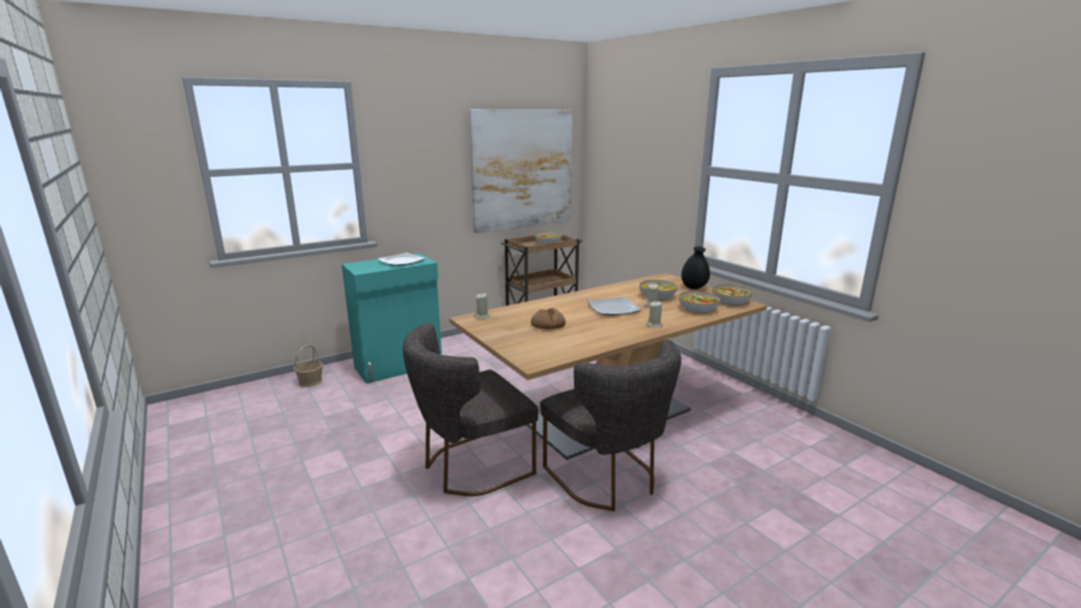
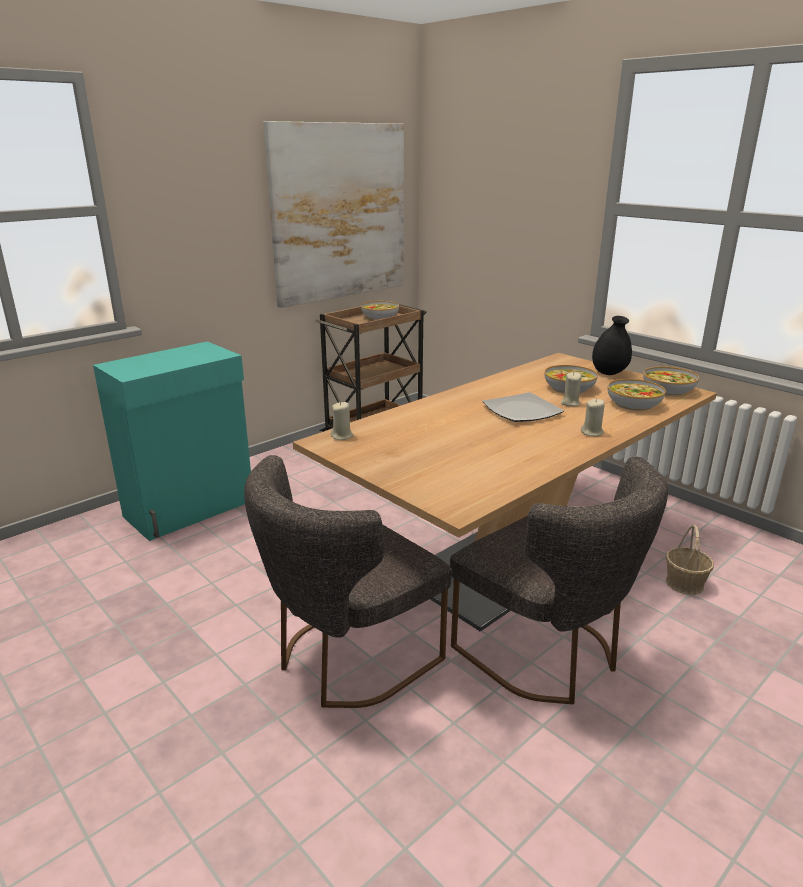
camera: 10 degrees left, 5 degrees up
(311, 381) = (60, 545): basket -> basket (684, 583)
(401, 261) = (186, 356): plate -> none
(548, 325) = (445, 444): bread -> none

